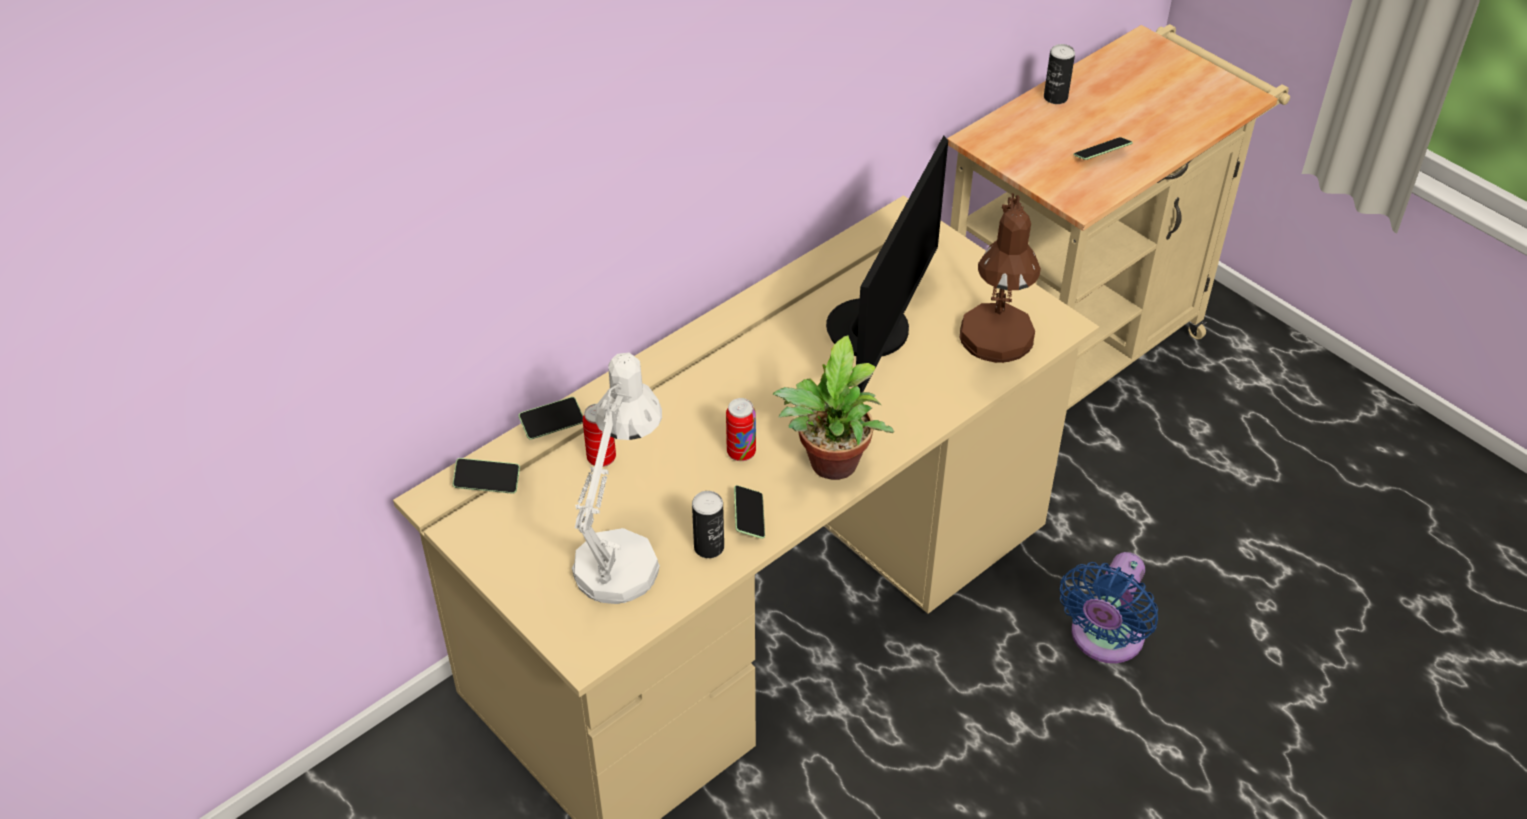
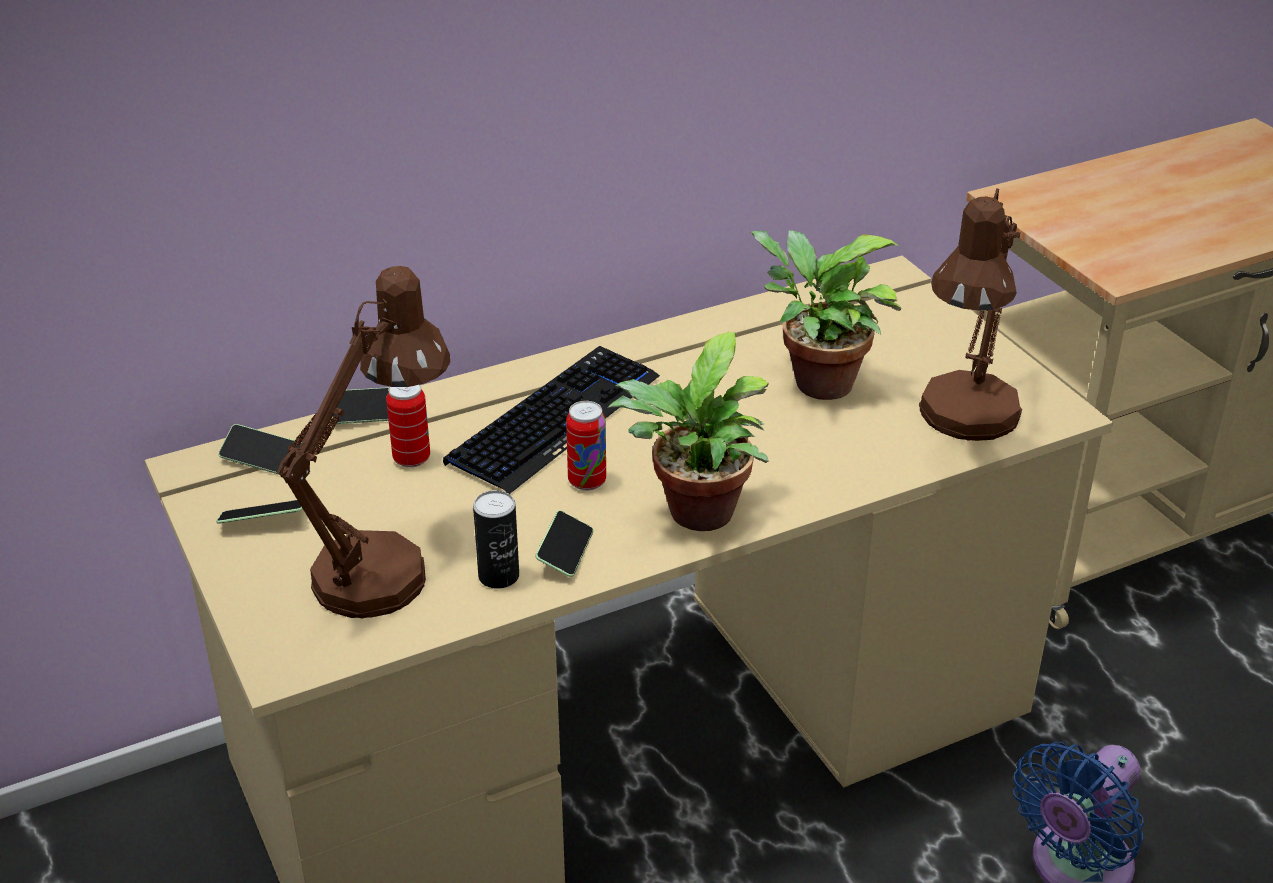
camera: 15 degrees right, 10 degrees down
(622, 555) = (385, 565): white table lamp -> brown table lamp
(696, 402) = (555, 420): none -> keyboard
(877, 331) = (815, 383): monitor -> potted plant
(1055, 97) = (1120, 170): can -> none
(1101, 155) = (1162, 231): phone -> phone (263, 521)

